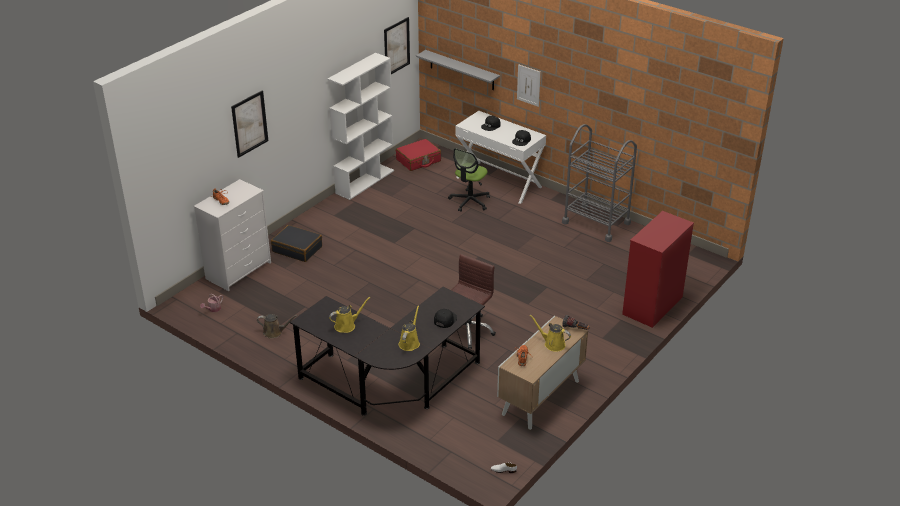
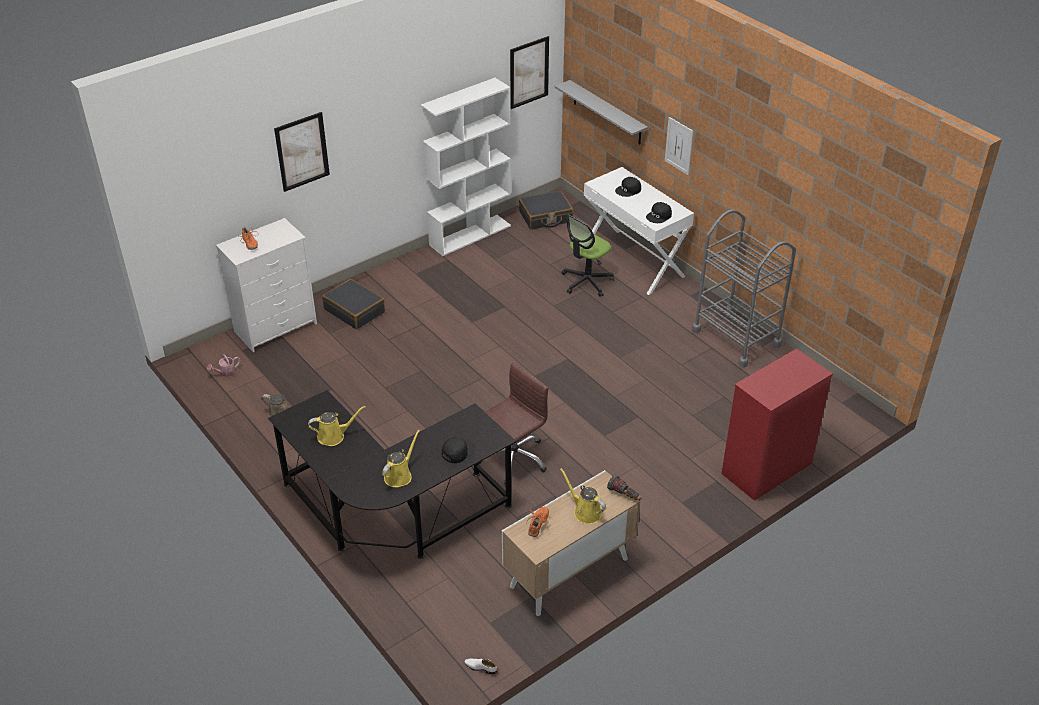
camera: 15 degrees right, 5 degrees up
(418, 160) = (545, 217): red suitcase -> black suitcase

